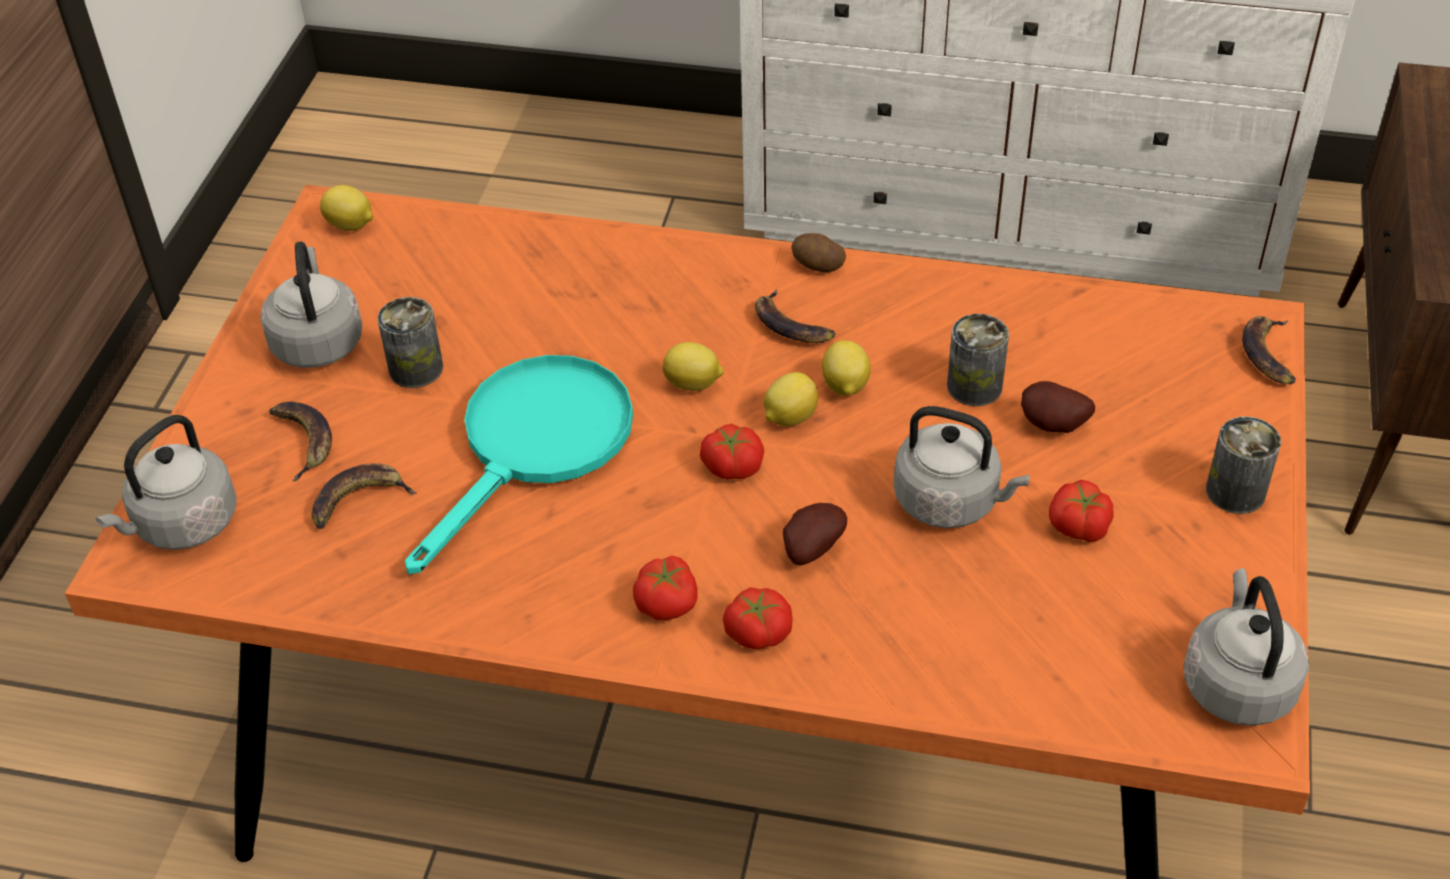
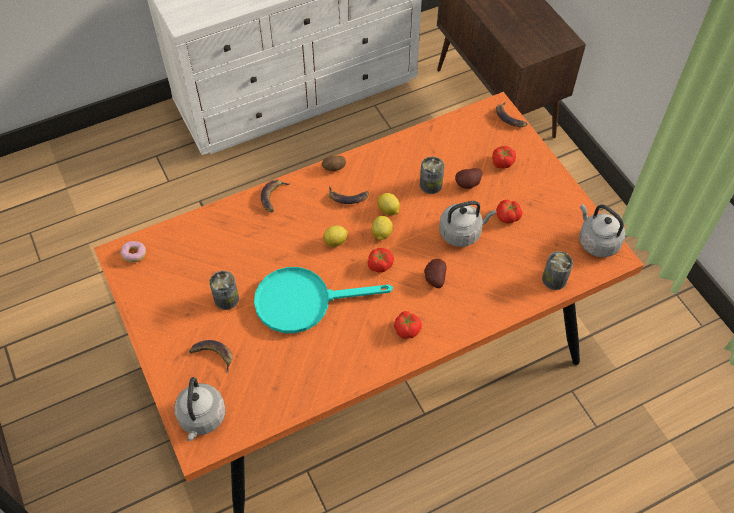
camera: 40 degrees left, 10 degrees up
(317, 341) = (174, 311): grey kettle -> none
(351, 226) = (134, 255): lemon -> donut
(358, 501) = (260, 364): banana -> banana (273, 197)
(536, 446) = (304, 301): turquoise frying pan -> turquoise frying pan turned 90 degrees counterclockwise
(757, 631) = (445, 319): tomato -> tomato (502, 162)
(1235, 492) = (541, 175): can -> can (554, 279)

